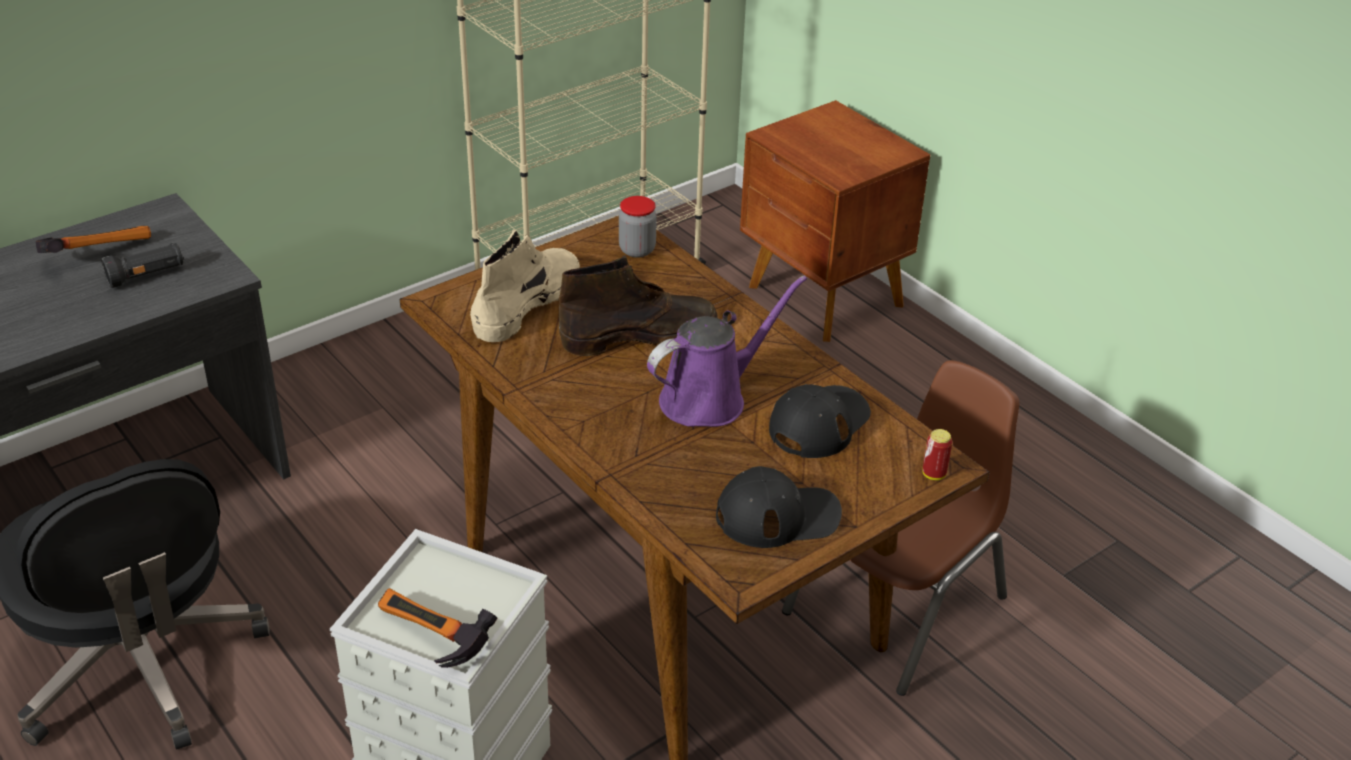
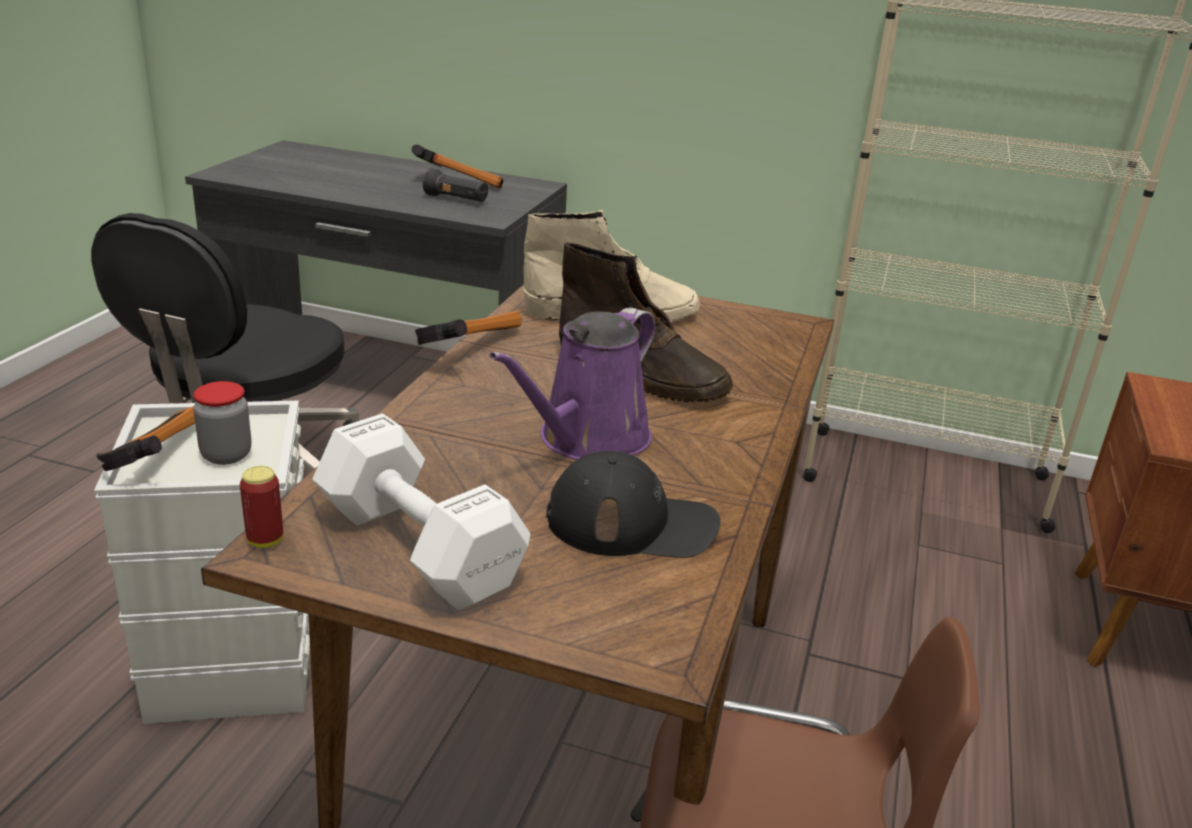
camera: 55 degrees right, 10 degrees down
(522, 397) = (466, 348): none -> hammer
(637, 250) = (776, 337): jar -> jar (226, 455)
(710, 398) = (587, 440): purple watering can -> purple watering can turned 105 degrees clockwise
(778, 515) = (417, 543): black cap -> white dumbbell
(933, 474) = (635, 650): can -> can (265, 540)

